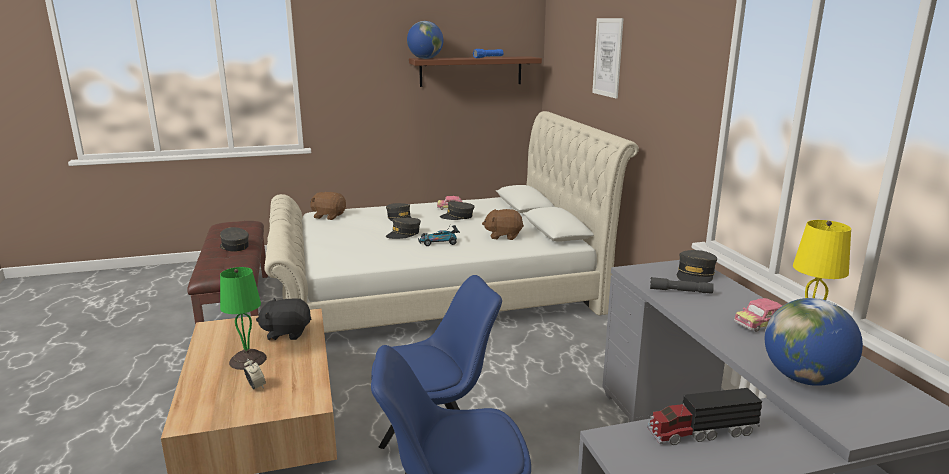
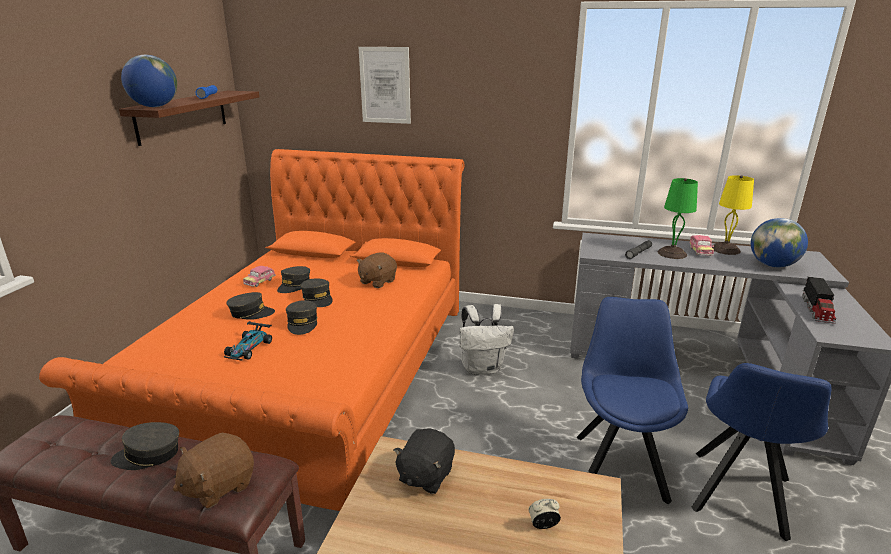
camera: 60 degrees left, 5 degrees up
(248, 360) = (473, 520): green table lamp -> green table lamp (671, 253)
(328, 216) = (156, 353): brown plush toy -> brown plush toy (218, 486)
(437, 288) = (311, 368): beige bed -> orange bed
(439, 242) = (352, 312): toy car -> toy car (249, 348)
(522, 352) = (483, 368): none -> white backpack
(695, 275) = (614, 241): grey cap -> grey cap (317, 298)

